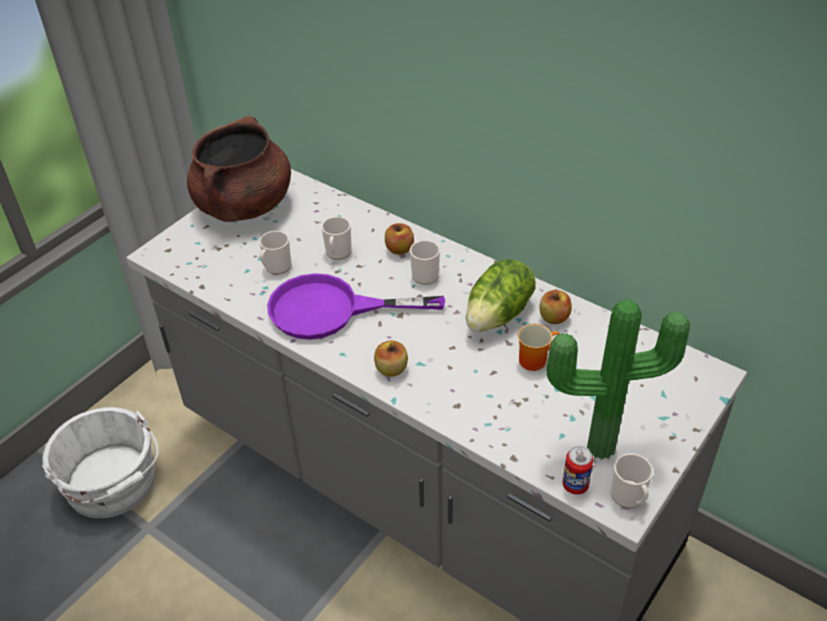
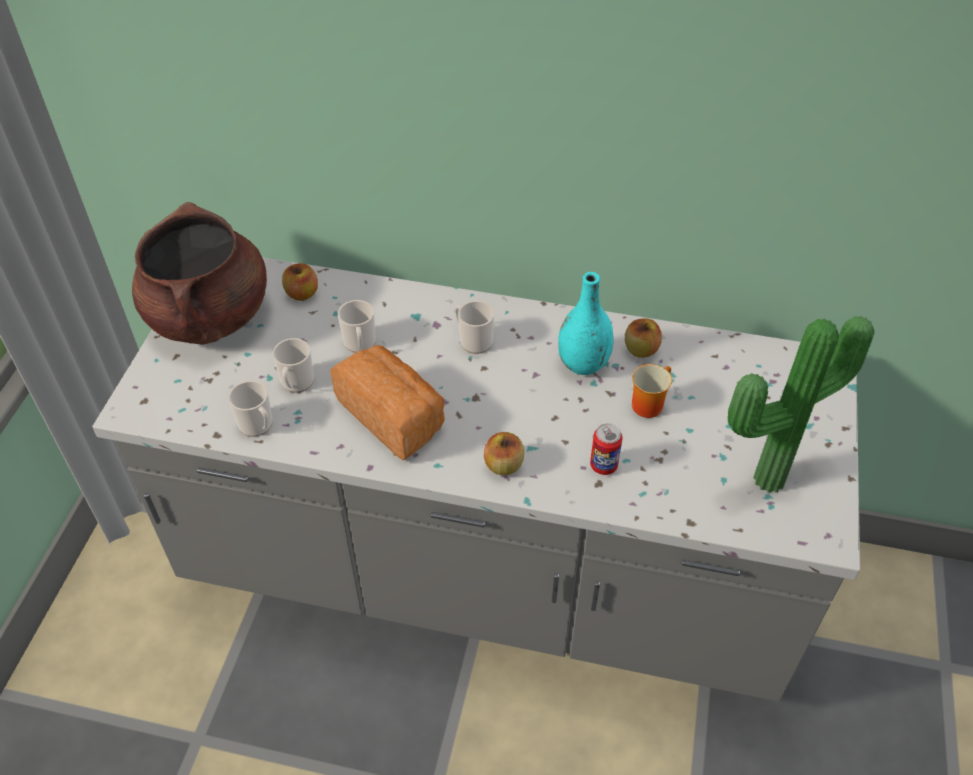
camera: 25 degrees left, 5 degrees up
(114, 485) = (126, 703): white bucket -> none
(331, 310) = (393, 416): purple frying pan -> bread
(399, 249) = (429, 319): apple -> apple (302, 294)
(499, 315) = (583, 364): lettuce -> turquoise vase
(575, 485) = (768, 530): can -> can (603, 465)
(629, 497) = (826, 524): mug -> mug (258, 426)

